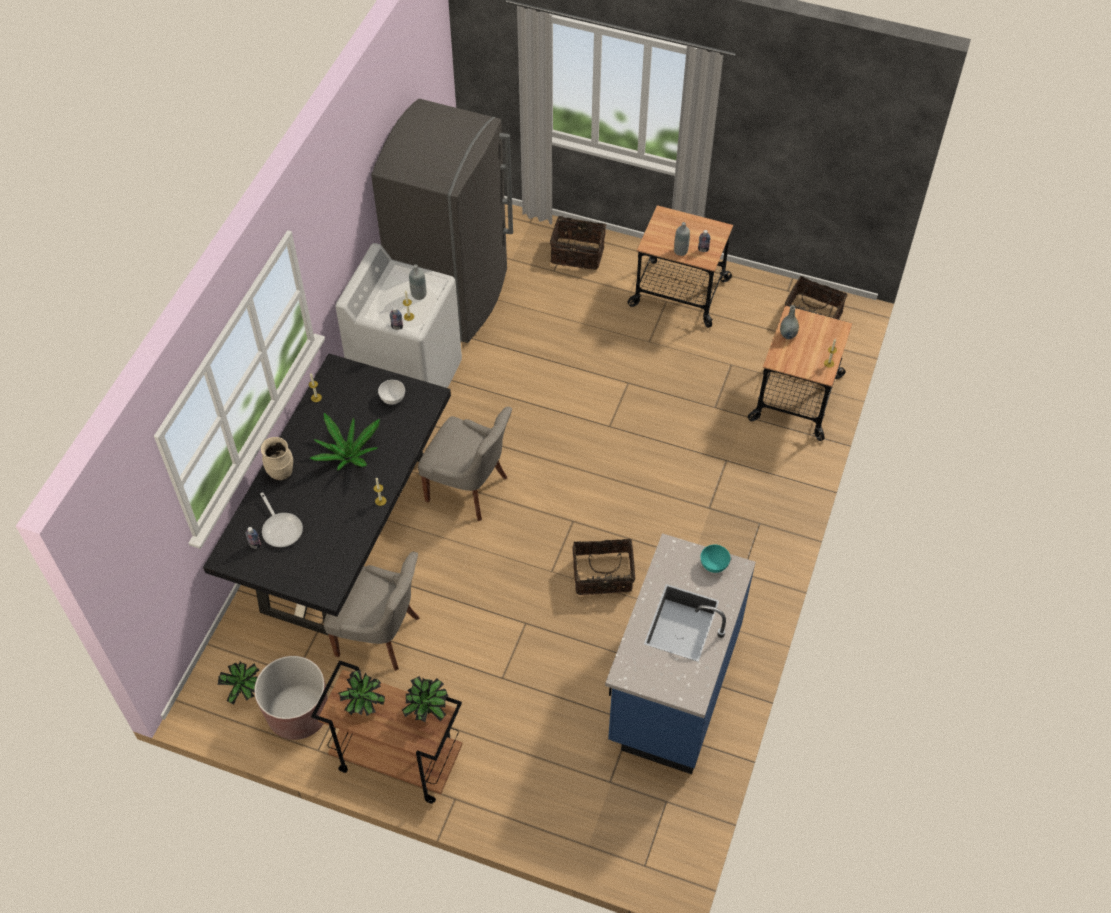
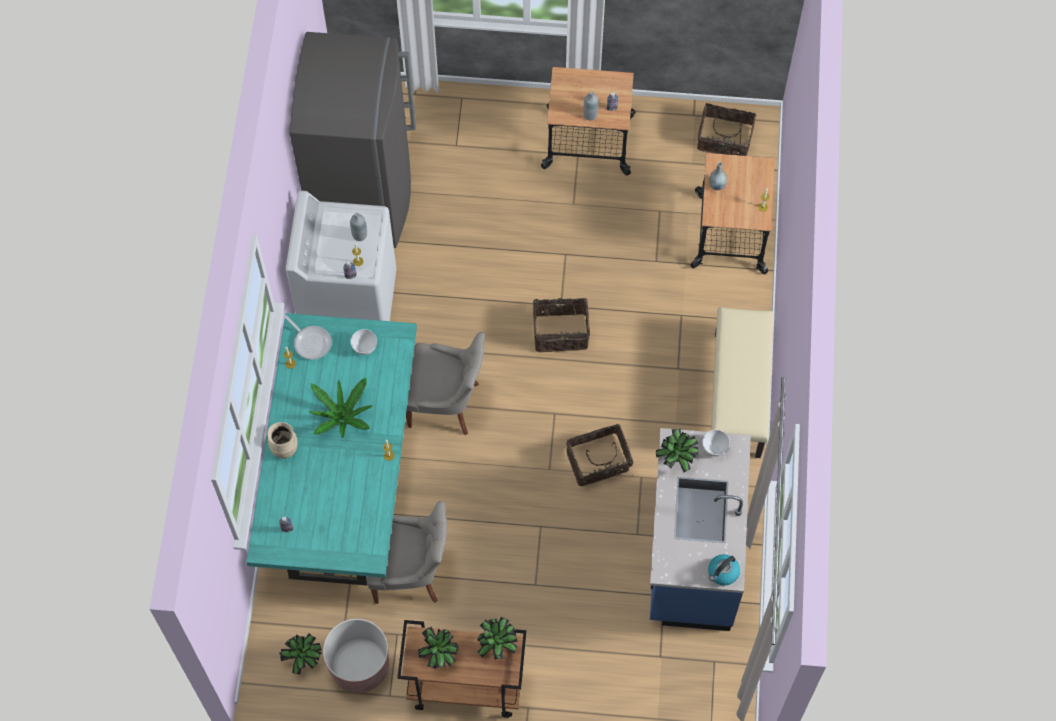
camera: 15 degrees left, 10 degrees up
(281, 529) = (305, 506): frying pan -> frying pan (310, 341)
(345, 533) = (342, 479): black dining table -> turquoise dining table
(577, 253) = (474, 119): basket -> basket (560, 331)
(670, 567) = (677, 459): none -> potted plant
(687, 691) = (722, 573): none -> kettle
(714, 565) = (715, 447): turquoise bowl -> white bowl
(764, 546) = (738, 395): none -> beige bench

